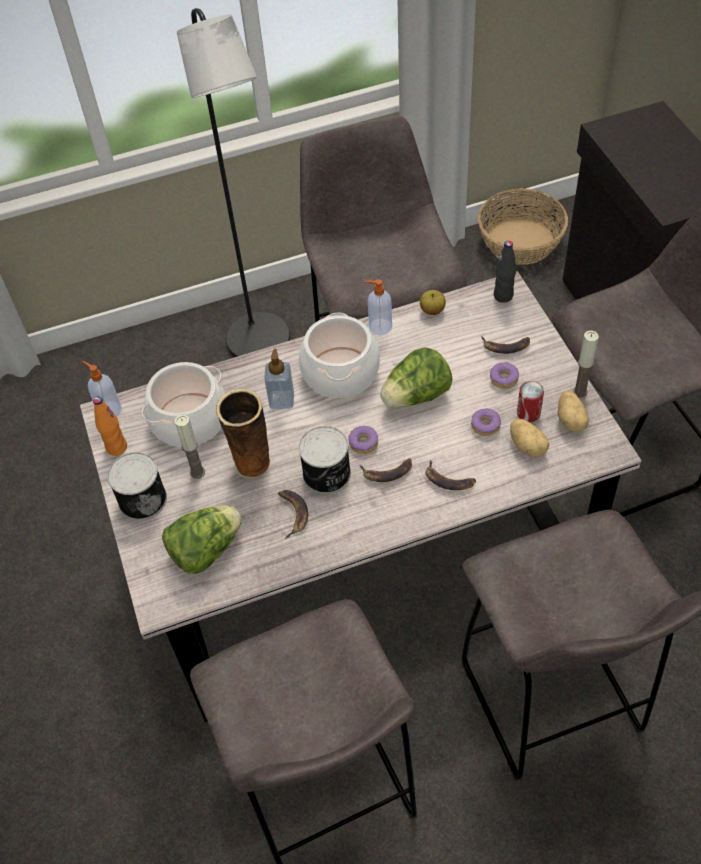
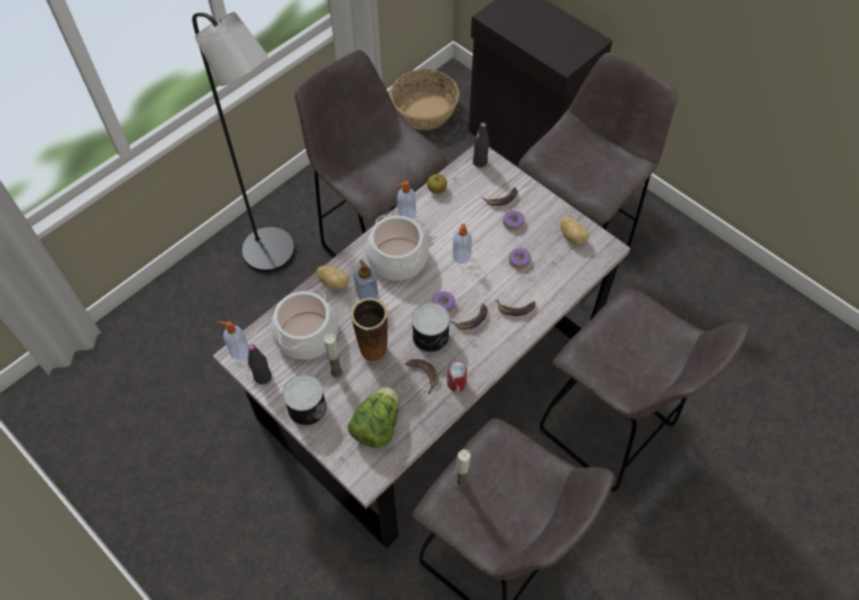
camera: 30 degrees left, 5 degrees up
(116, 447) = (263, 377): orange bottle -> black bottle
(416, 396) = (461, 256): lettuce -> soap dispenser
(528, 413) = (542, 241): can -> can (456, 383)
(528, 446) = (554, 265): potato -> potato (334, 282)
(580, 391) = (567, 214): candle -> candle (461, 482)

